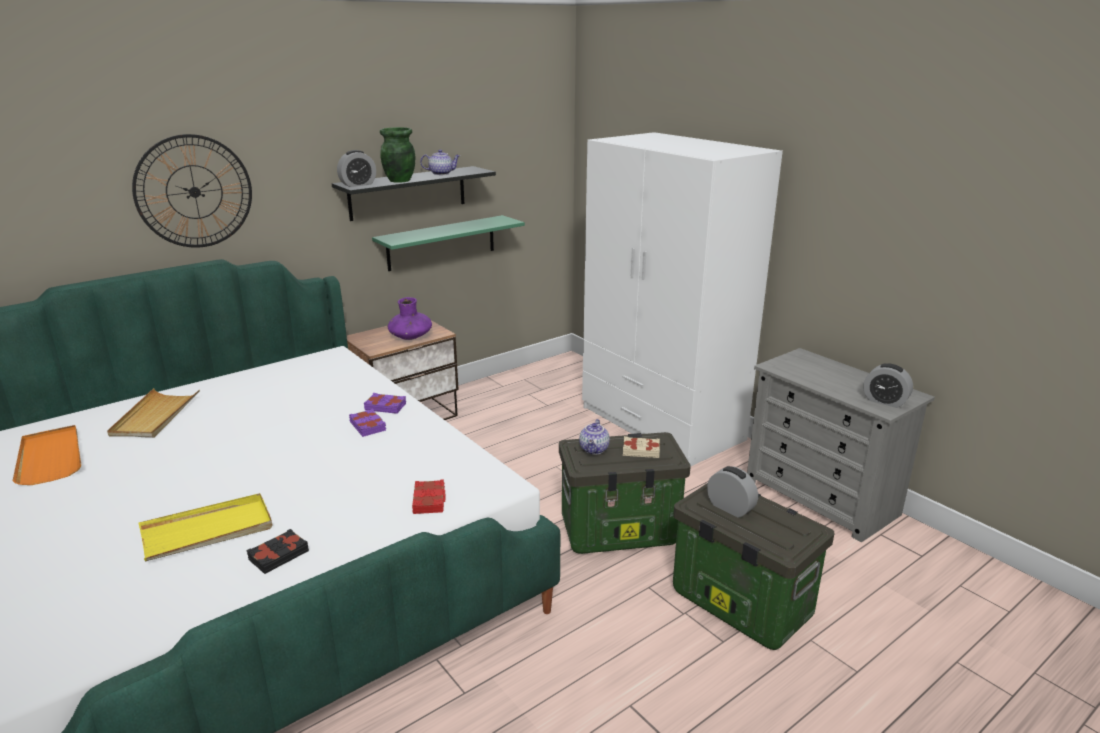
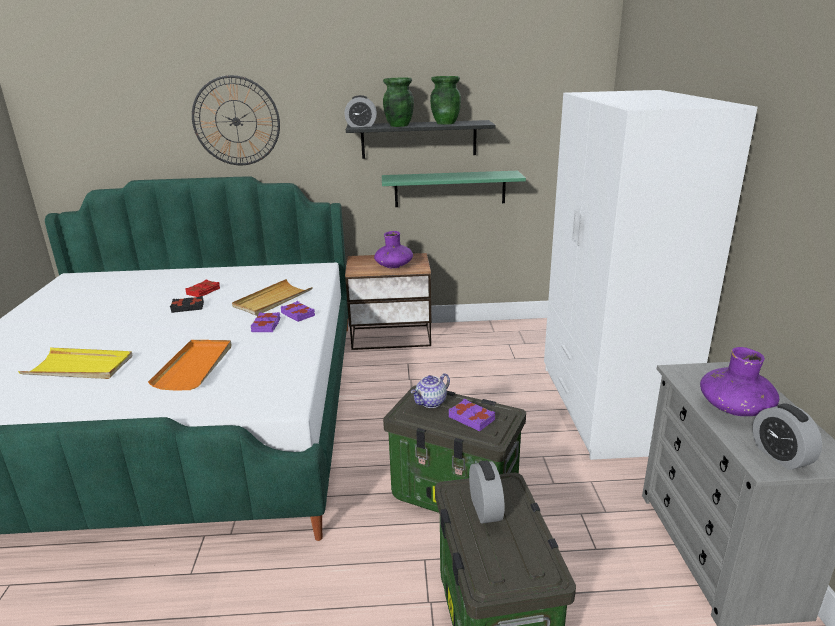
camera: 35 degrees right, 0 degrees up
(50, 458) = (85, 294): orange tray -> orange tray (195, 366)
(155, 416) = (166, 283): beige tray -> beige tray (272, 300)
(278, 555) = (85, 399): black book -> black book (187, 307)
(429, 500) = (221, 396): red book -> red book (203, 291)
(441, 173) = (445, 123): teapot -> green vase
(641, 450) = (472, 418): beige book -> purple book
(831, 380) = (735, 408): none -> purple vase

